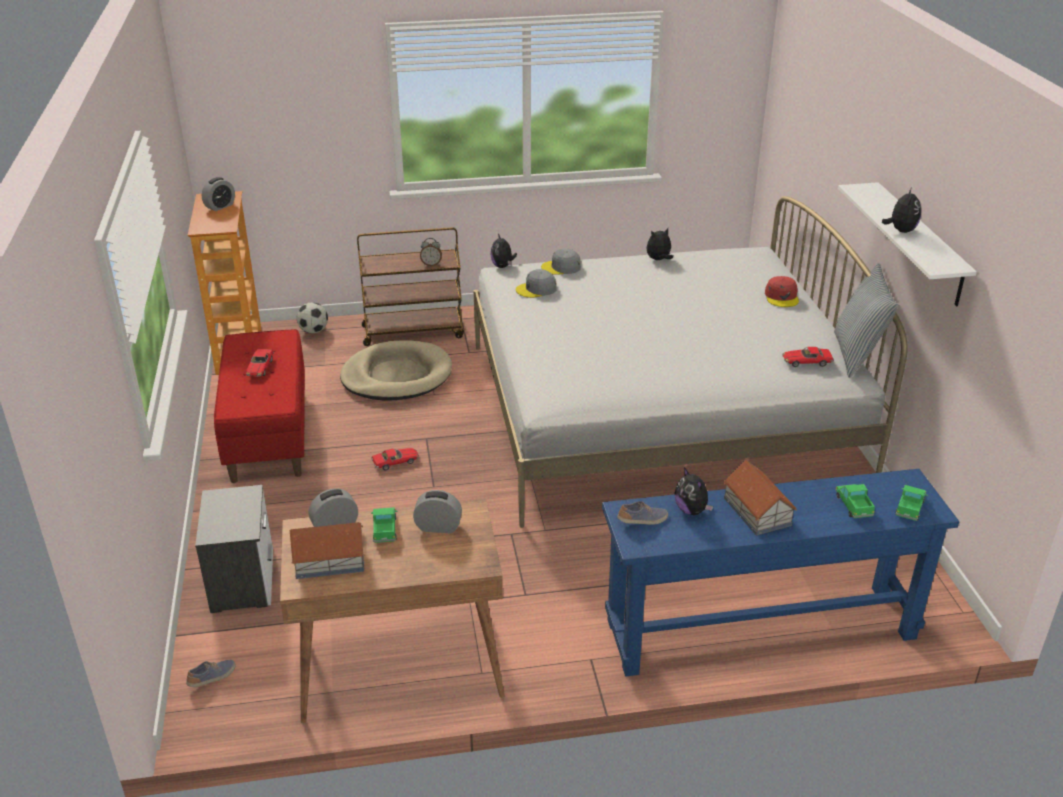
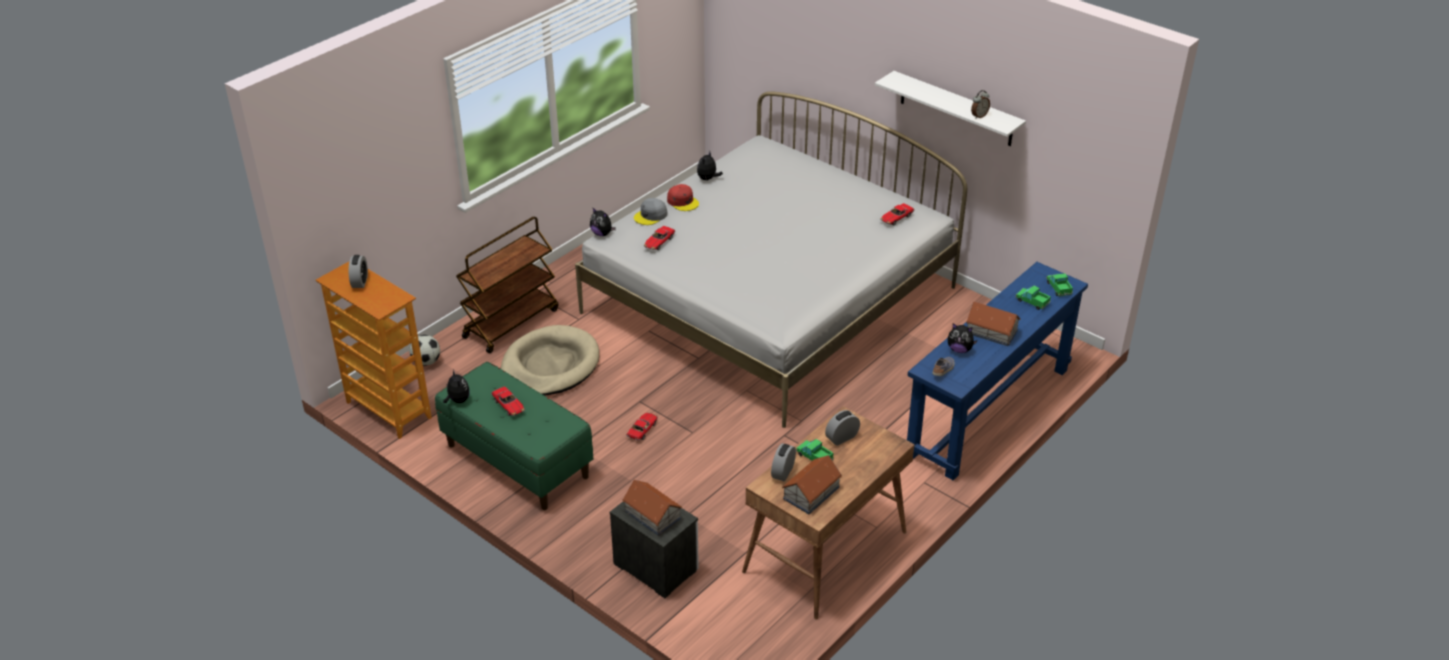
camera: 40 degrees left, 5 degrees up
(212, 678) = (725, 632): shoe -> none
(228, 514) = (652, 515): none -> toy house
(268, 434) = (517, 461): red bench -> green bench
(431, 264) = (526, 256): alarm clock -> alarm clock (979, 116)
(536, 289) = (659, 242): grey cap -> toy car
(781, 297) = (824, 174): red cap -> red cap (683, 201)
(857, 355) = (915, 199): pillow -> none
(900, 230) = (954, 106): plush toy -> plush toy (458, 400)

